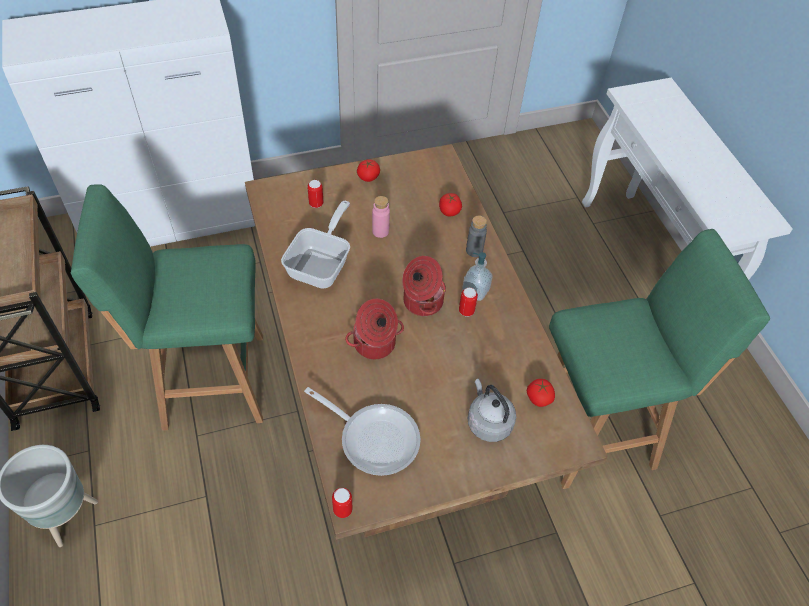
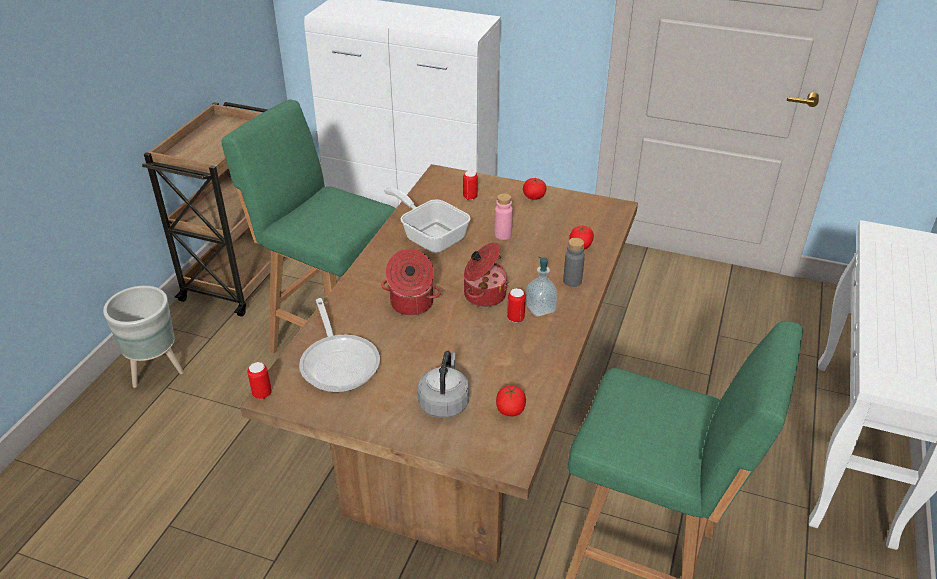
camera: 40 degrees right, 15 degrees down
(322, 264) = (430, 236): frying pan -> frying pan turned 105 degrees counterclockwise

